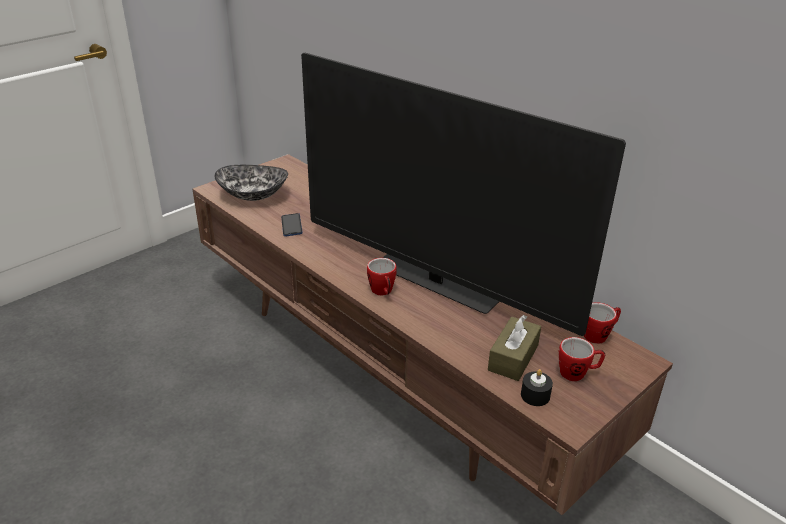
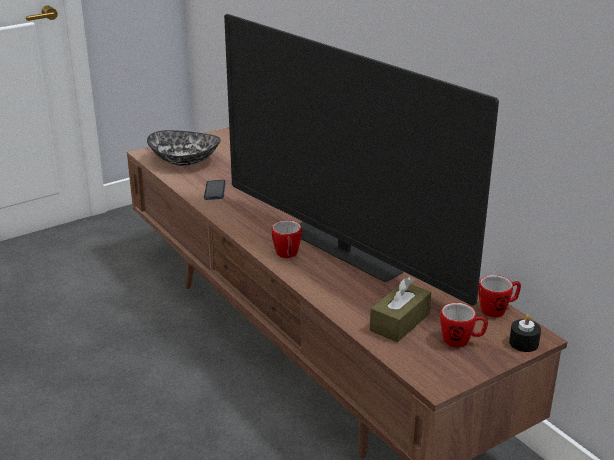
camera: 10 degrees right, 5 degrees down
(535, 395) = (410, 356): black candle -> black candle (523, 343)

